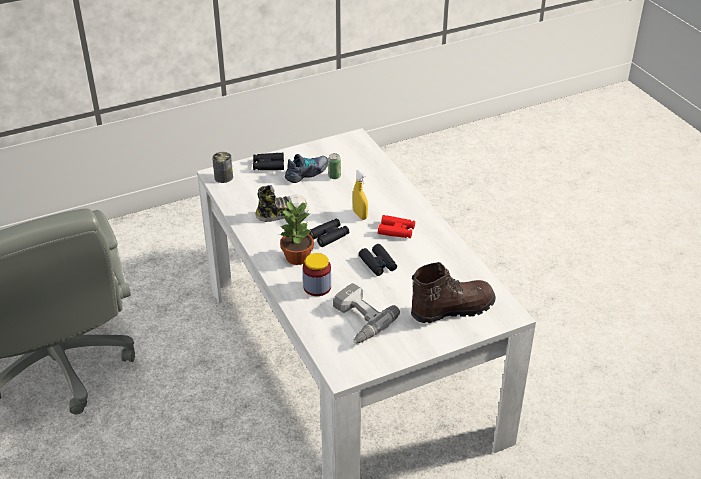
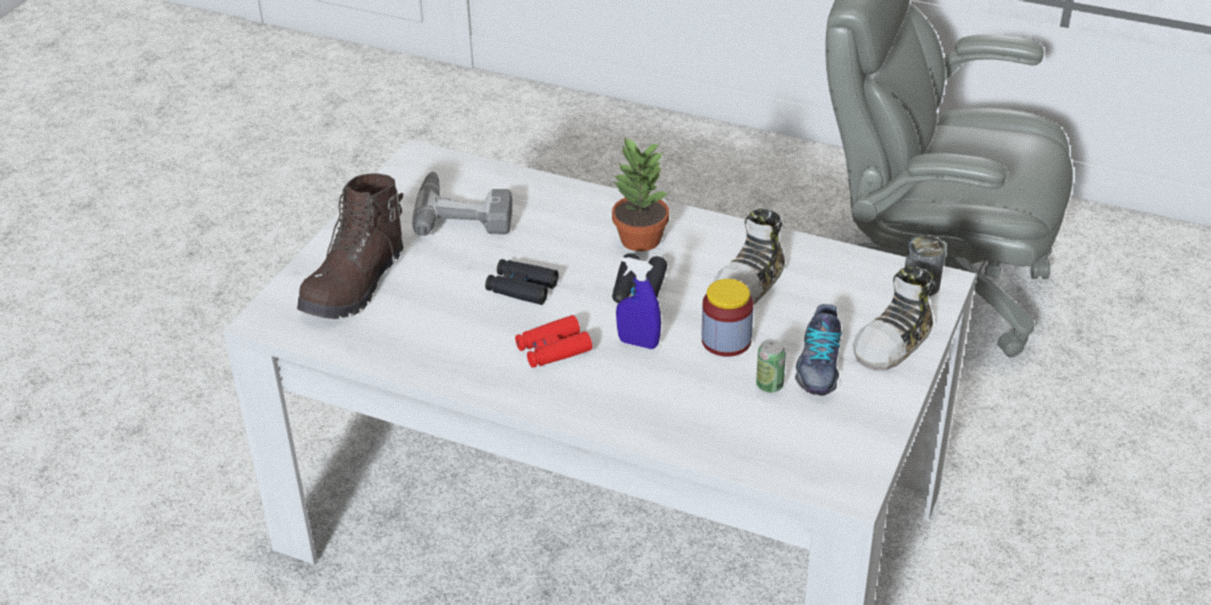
camera: 140 degrees right, 0 degrees up
(268, 165) = (895, 342): black binoculars -> shoe
(317, 287) = (564, 220): jar -> jar (726, 340)
(360, 215) = (638, 343): yellow spray bottle -> blue spray bottle

